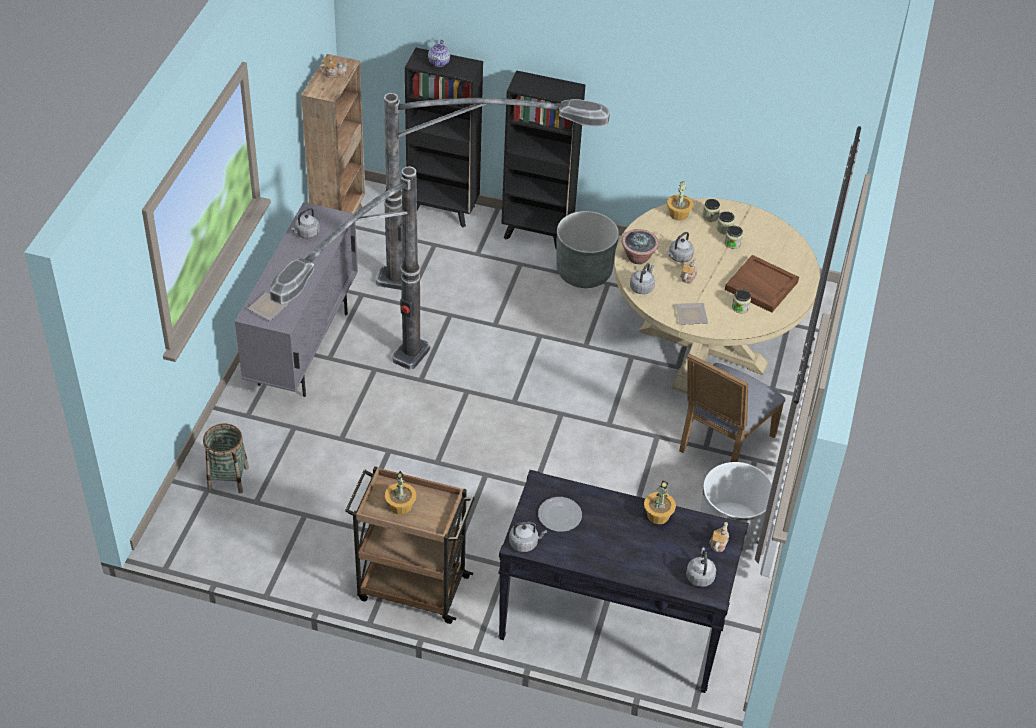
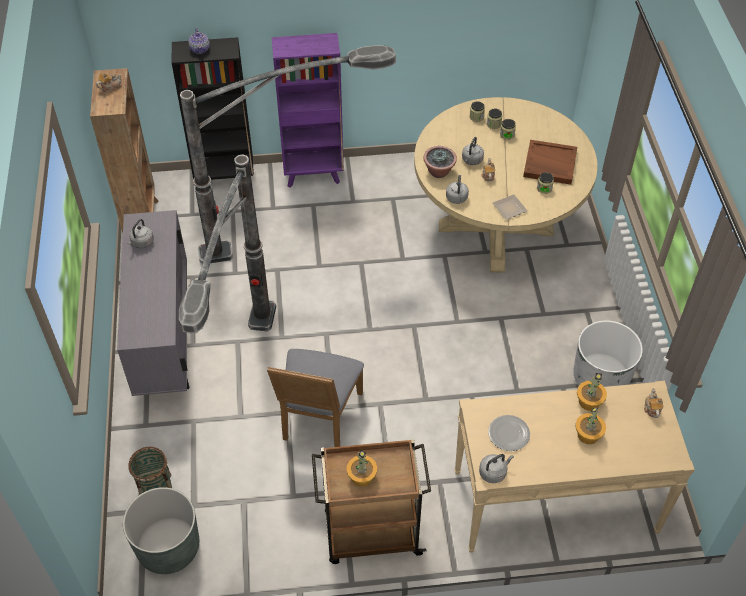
camera: 20 degrees left, 5 degrees up
(269, 308) = (143, 326): plate -> none
(537, 234) = (314, 174): black bookcase -> purple bookcase
(584, 272) = (368, 195): grey planter -> grey planter (168, 547)
(612, 625) = (554, 502): black console table -> beige console table
(679, 214) = (450, 123): potted plant -> potted plant (588, 435)
(700, 576) = (654, 445): grey kettle -> none
(721, 445) = (554, 307): grey chair -> grey chair (318, 419)

